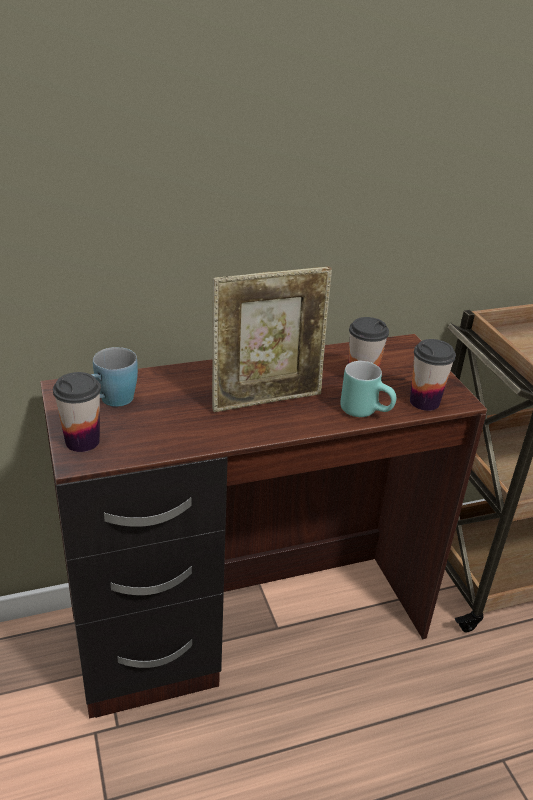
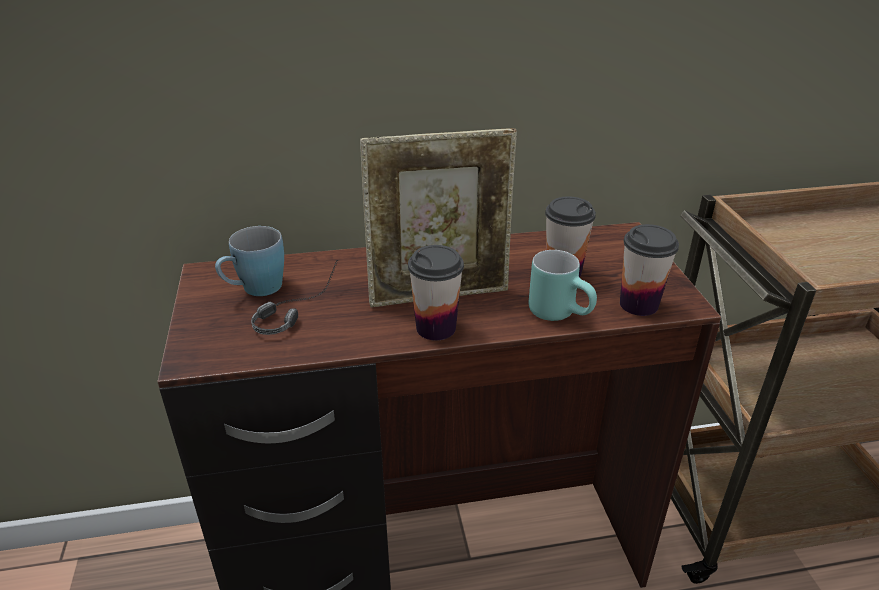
camera: 10 degrees right, 0 degrees up
(82, 441) = (204, 336): cup -> cup (436, 328)
(151, 414) = (296, 306): none -> headphones

